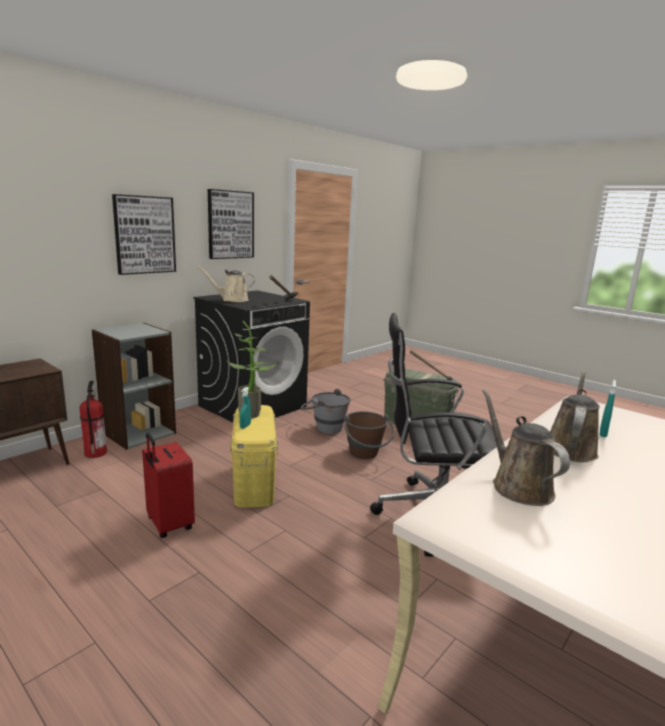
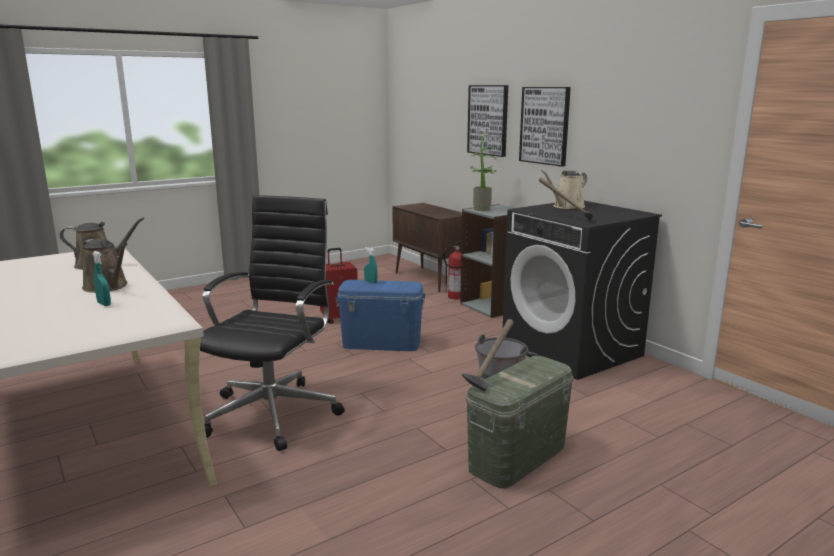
camera: 105 degrees right, 0 degrees up
(230, 224) = (634, 117): picture -> picture (488, 120)
(232, 300) = (566, 206): beige watering can -> beige watering can turned 135 degrees counterclockwise
(252, 413) = (398, 284): potted plant -> potted plant (483, 210)
(253, 483) = (381, 343): yellow storage box -> blue storage box
(365, 455) = (418, 399): brown bucket -> none

